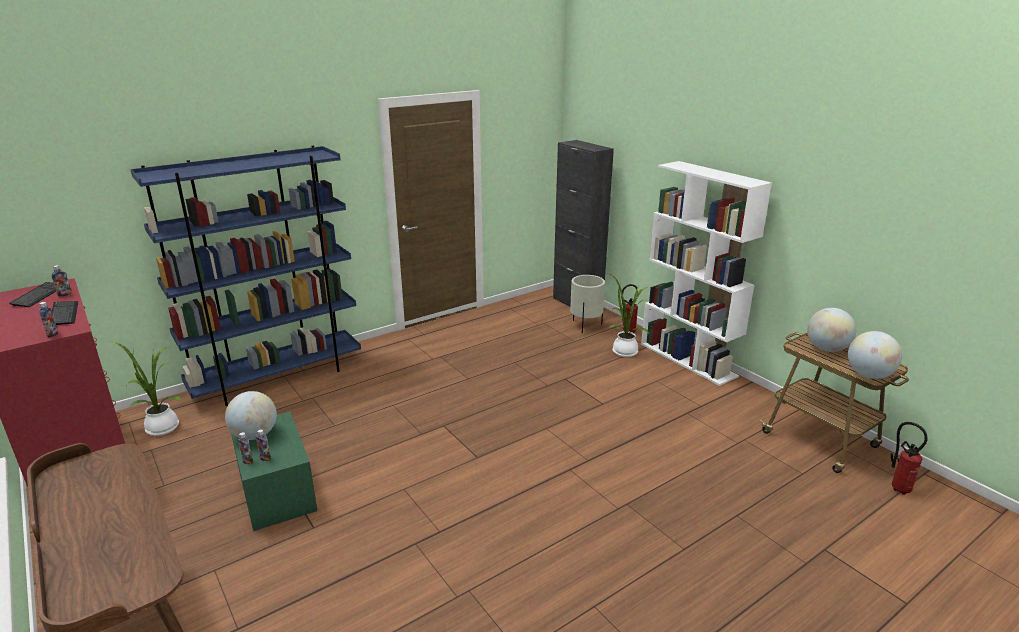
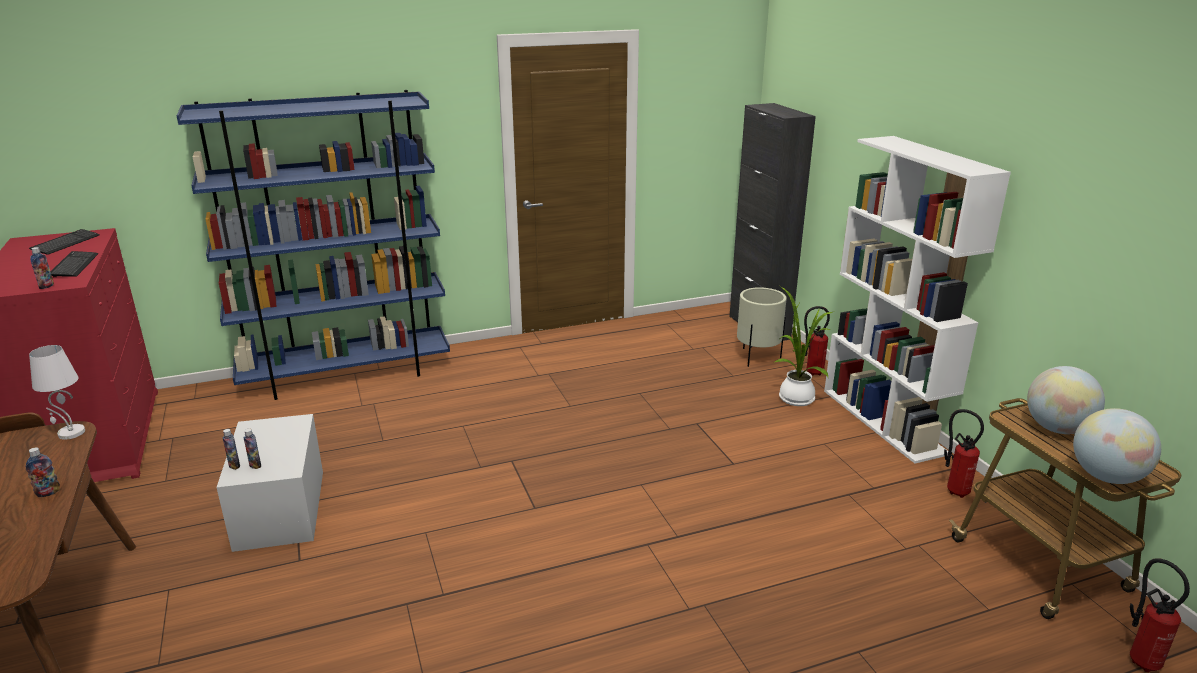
camera: 15 degrees right, 0 degrees up
(65, 294) = (91, 244): bottle -> bottle (48, 493)
(121, 455) = (70, 433): none -> white table lamp
(160, 427) = (195, 414): potted plant -> none
(255, 435) = (259, 436): globe -> none
(277, 491) = (280, 509): green storage box -> white storage box
(751, 400) = (954, 490): none -> fire extinguisher

